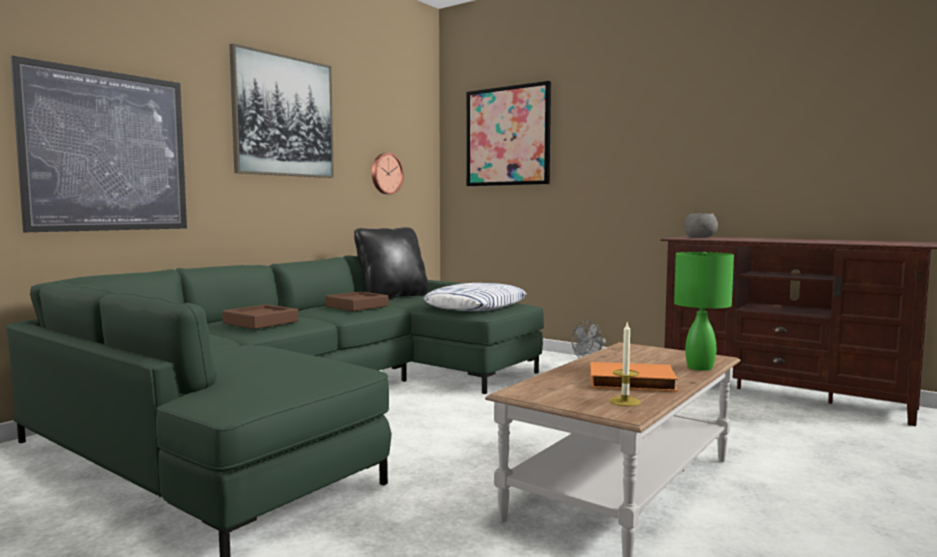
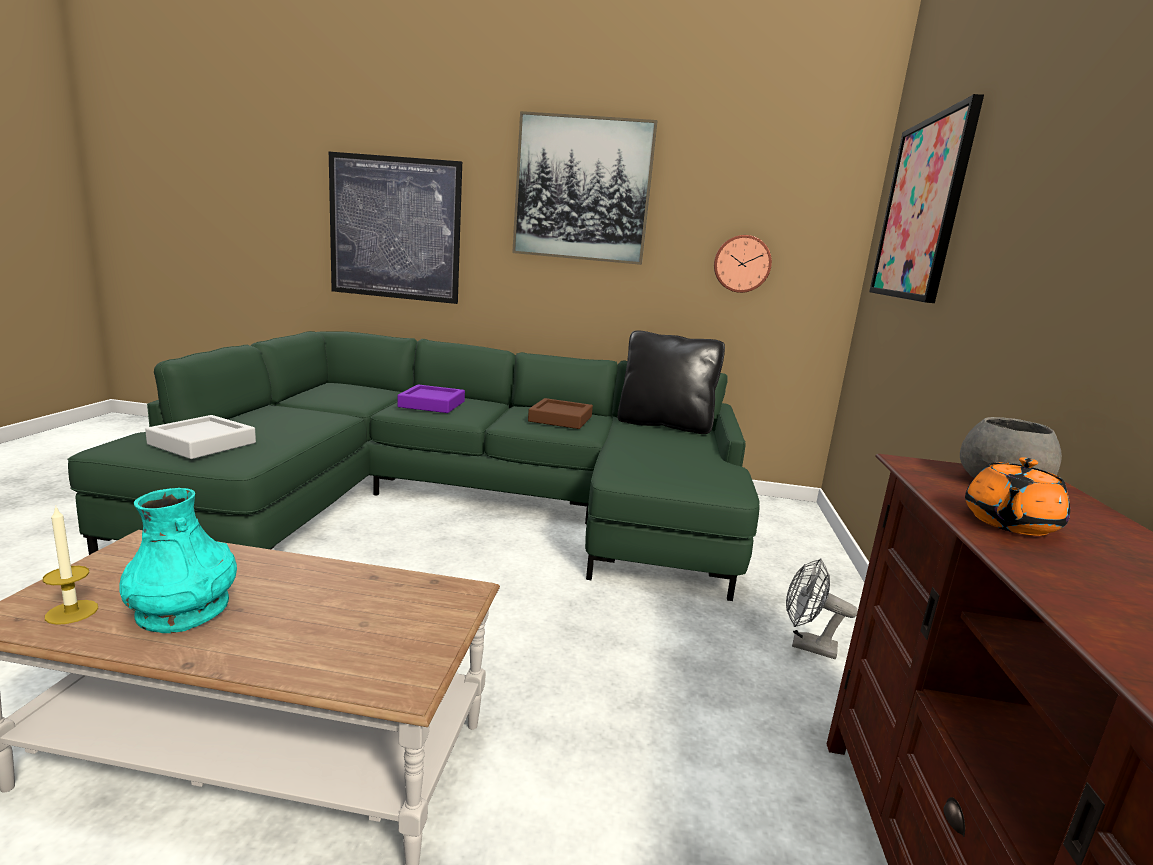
camera: 60 degrees right, 10 degrees up
(260, 322) = (432, 404): brown tray -> purple tray
(285, 376) = (202, 443): none -> grey tray
(476, 306) = (667, 466): pillow -> none
(631, 383) = (183, 610): orange book -> turquoise vase
(699, 367) = (308, 669): green table lamp -> none
(741, 239) = (1009, 524): none -> orange teapot

